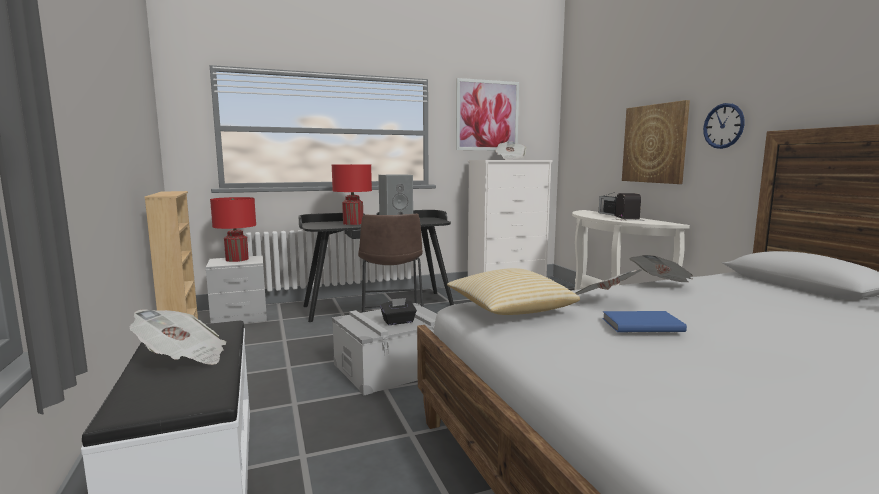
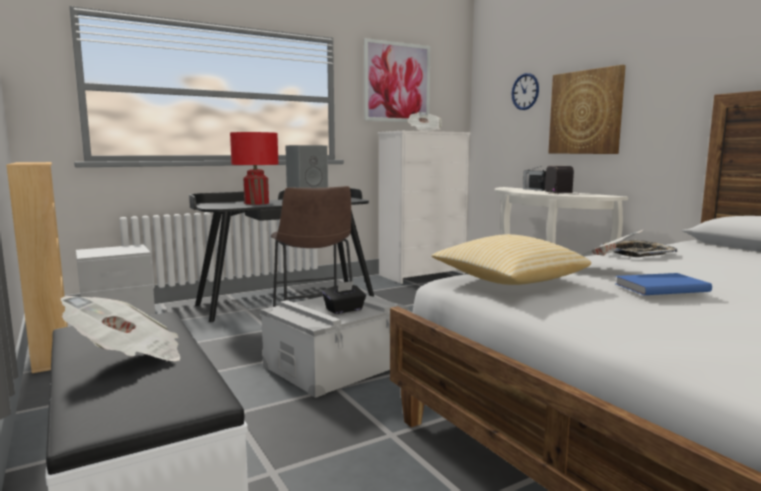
camera: 10 degrees left, 0 degrees up
(237, 259) = (113, 249): red table lamp -> none
(661, 285) = (637, 253): newspaper -> tray
(723, 126) = (664, 91): wall clock -> wall clock (525, 91)

